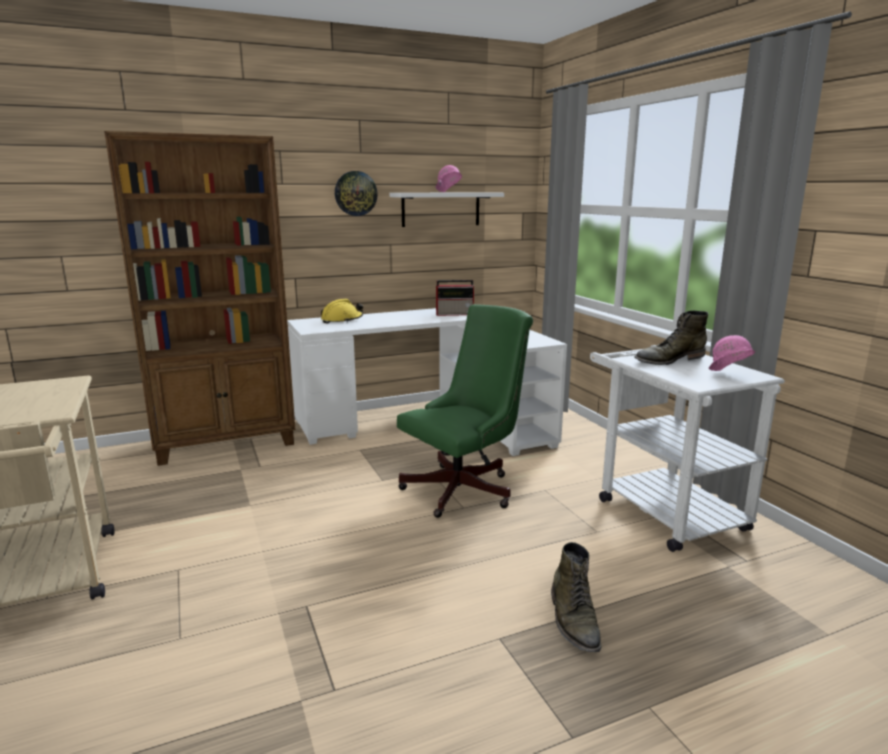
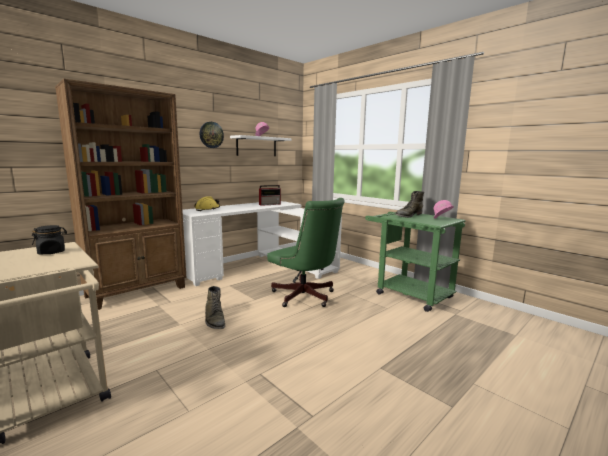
camera: 20 degrees left, 5 degrees down
(45, 391) = (52, 252): none -> black jar
(465, 489) = (305, 297): green office chair -> green office chair turned 105 degrees clockwise
(574, 620) = (409, 351): green boot -> green boot (214, 320)
(662, 509) = (408, 293): white cart -> green cart

